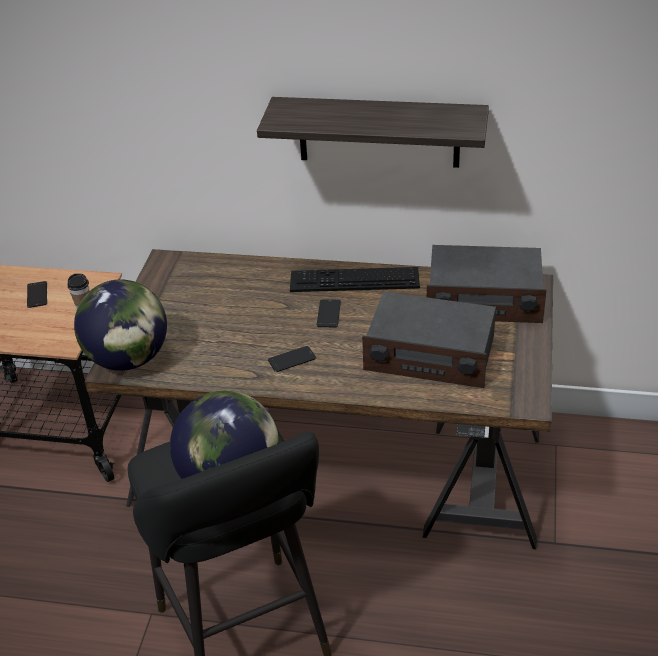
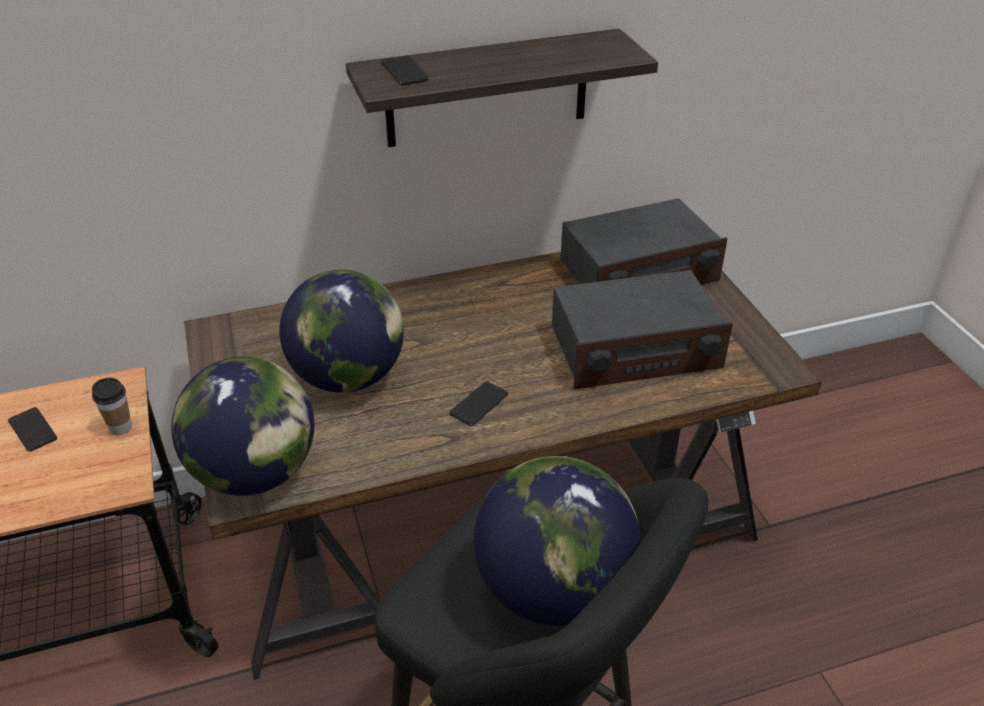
camera: 30 degrees left, 0 degrees up
(224, 316) = (349, 377): none -> globe
(328, 314) = (479, 336): phone -> phone (404, 71)
(354, 279) = (477, 289): keyboard -> none

